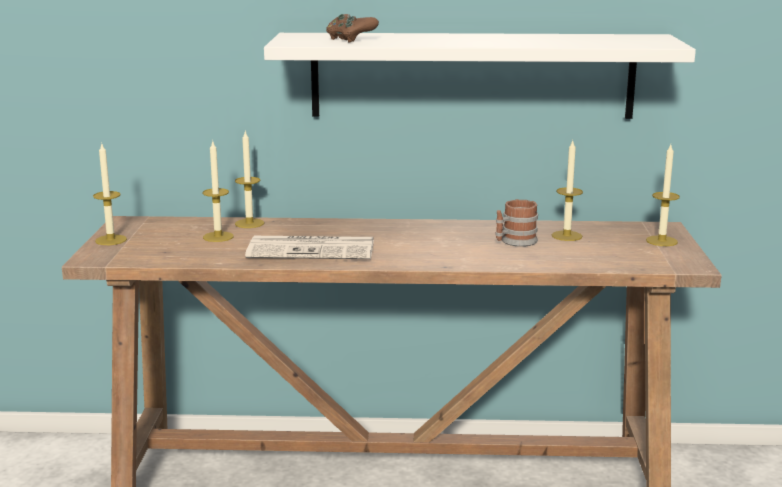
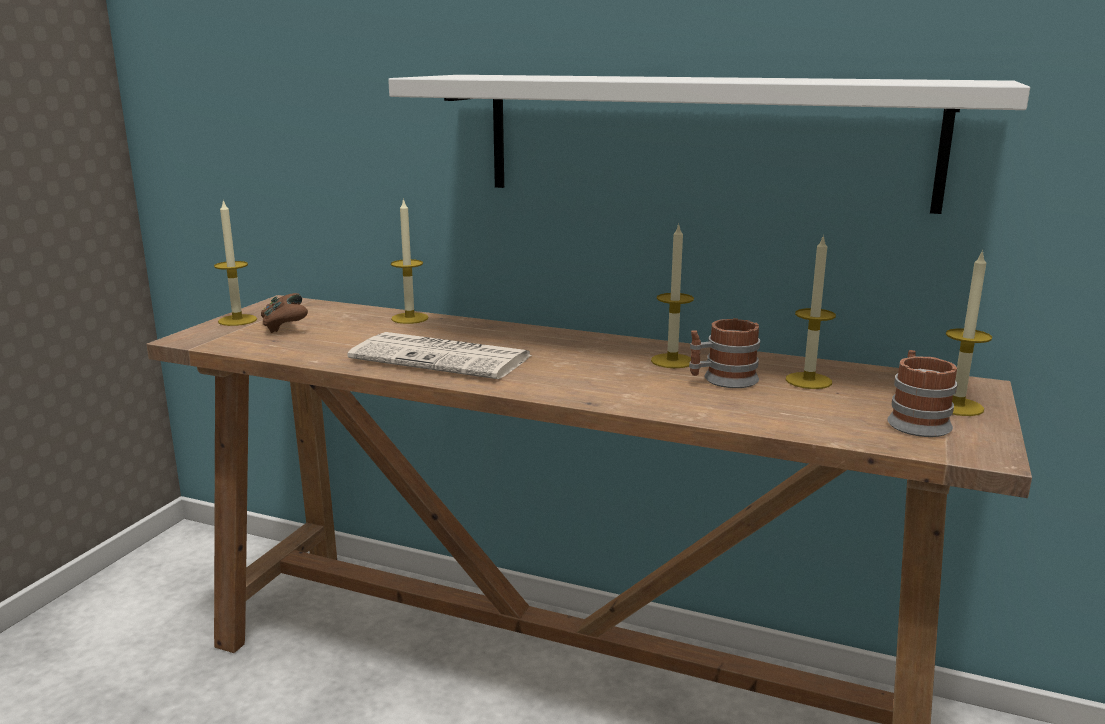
camera: 20 degrees right, 0 degrees up
(218, 237) = (354, 329): candle -> candle (672, 361)
(350, 40) = (515, 76): brown game controller -> brown game controller (285, 327)
(644, 252) = (915, 421): none -> mug

